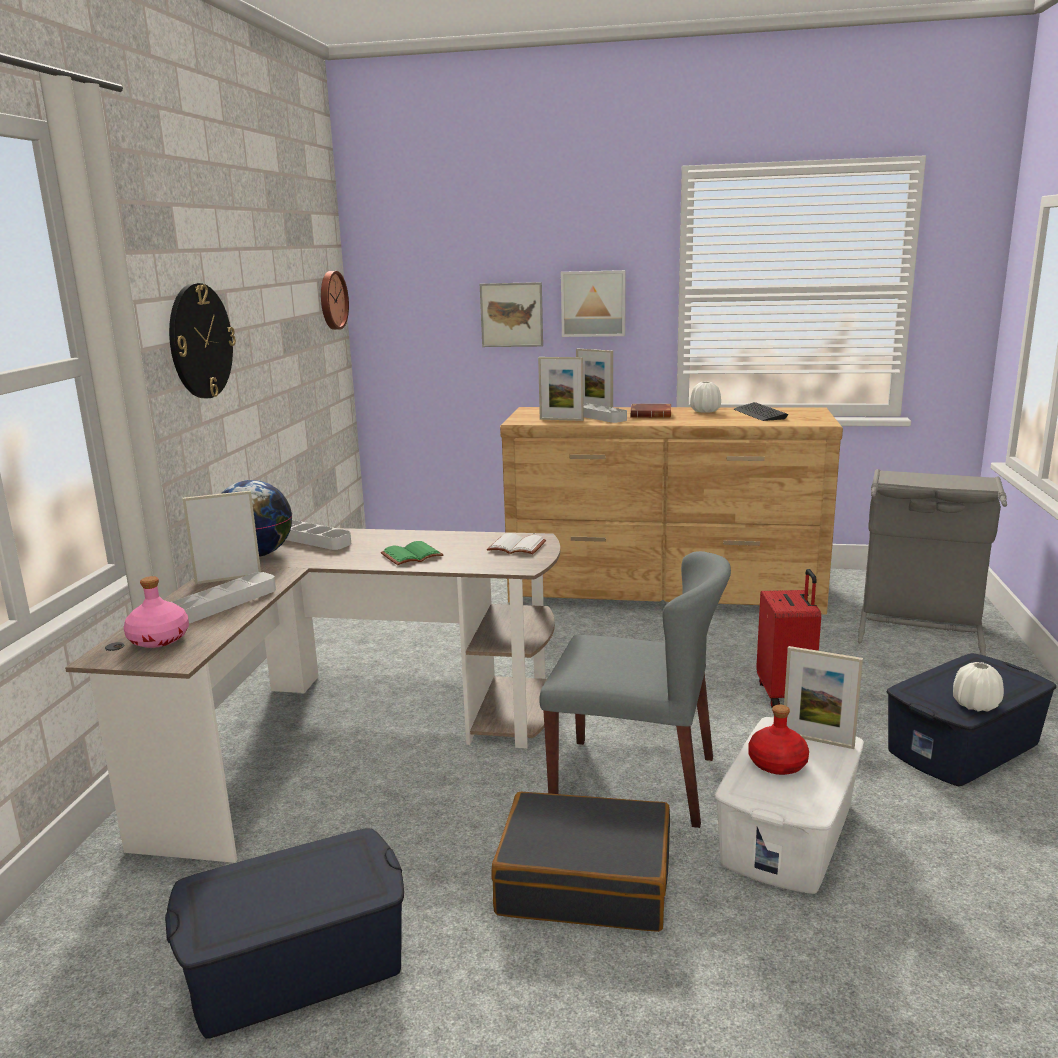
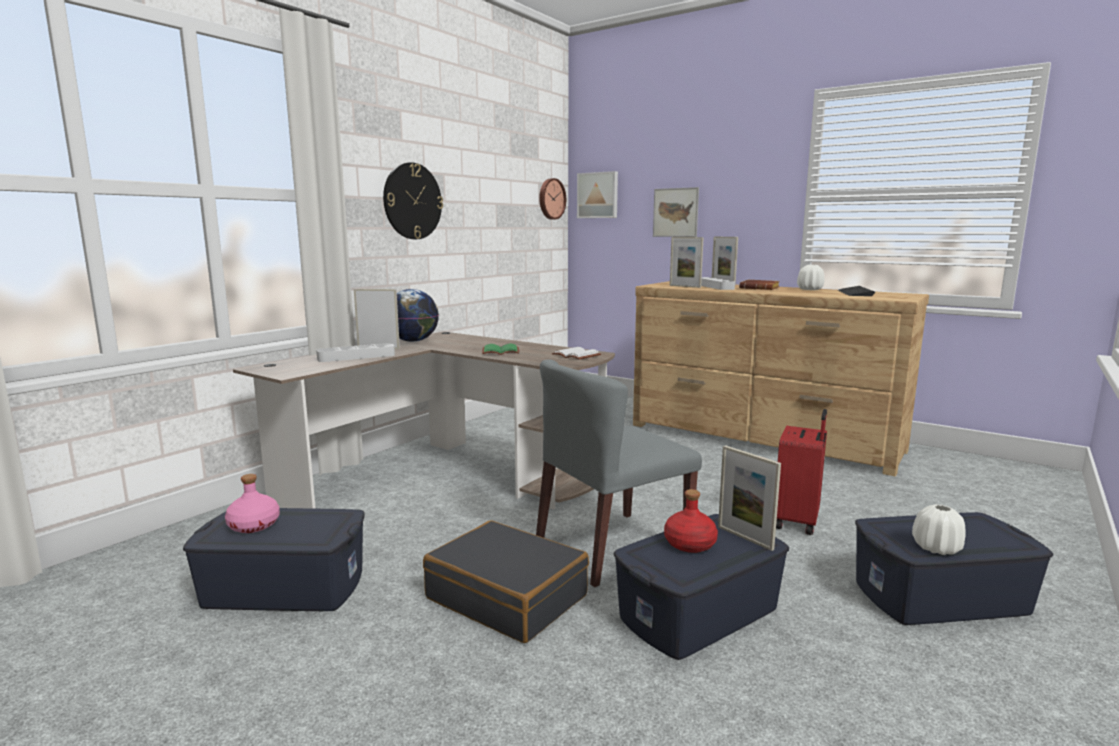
camera: 25 degrees right, 5 degrees down
(159, 639) = (294, 365): pink bottle -> pink bottle (254, 526)
(311, 540) = (455, 338): grey tray -> none
(593, 303) = (737, 203): picture -> picture (598, 195)
(635, 780) = (611, 547): grey chair -> grey chair turned 105 degrees clockwise
(789, 833) = (699, 613): white storage box -> blue storage box
(920, 628) = (984, 502): grey laundry basket -> none

